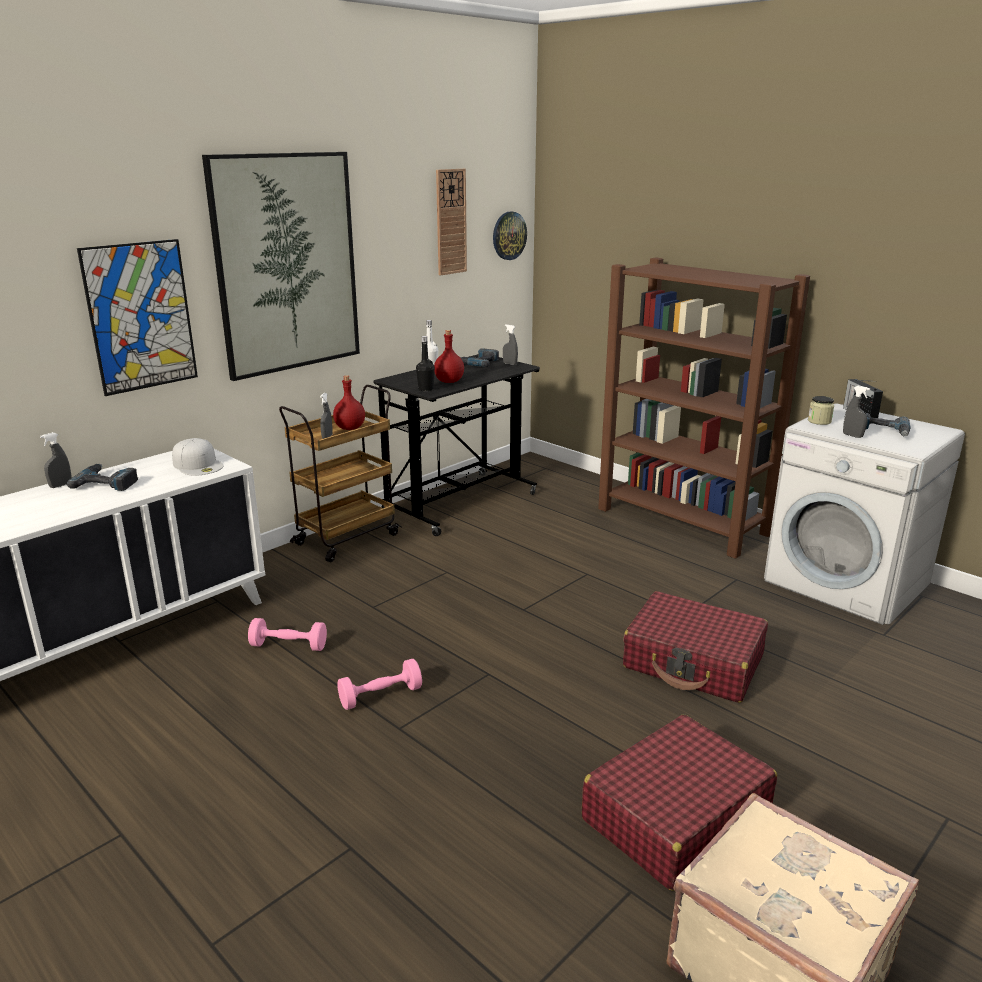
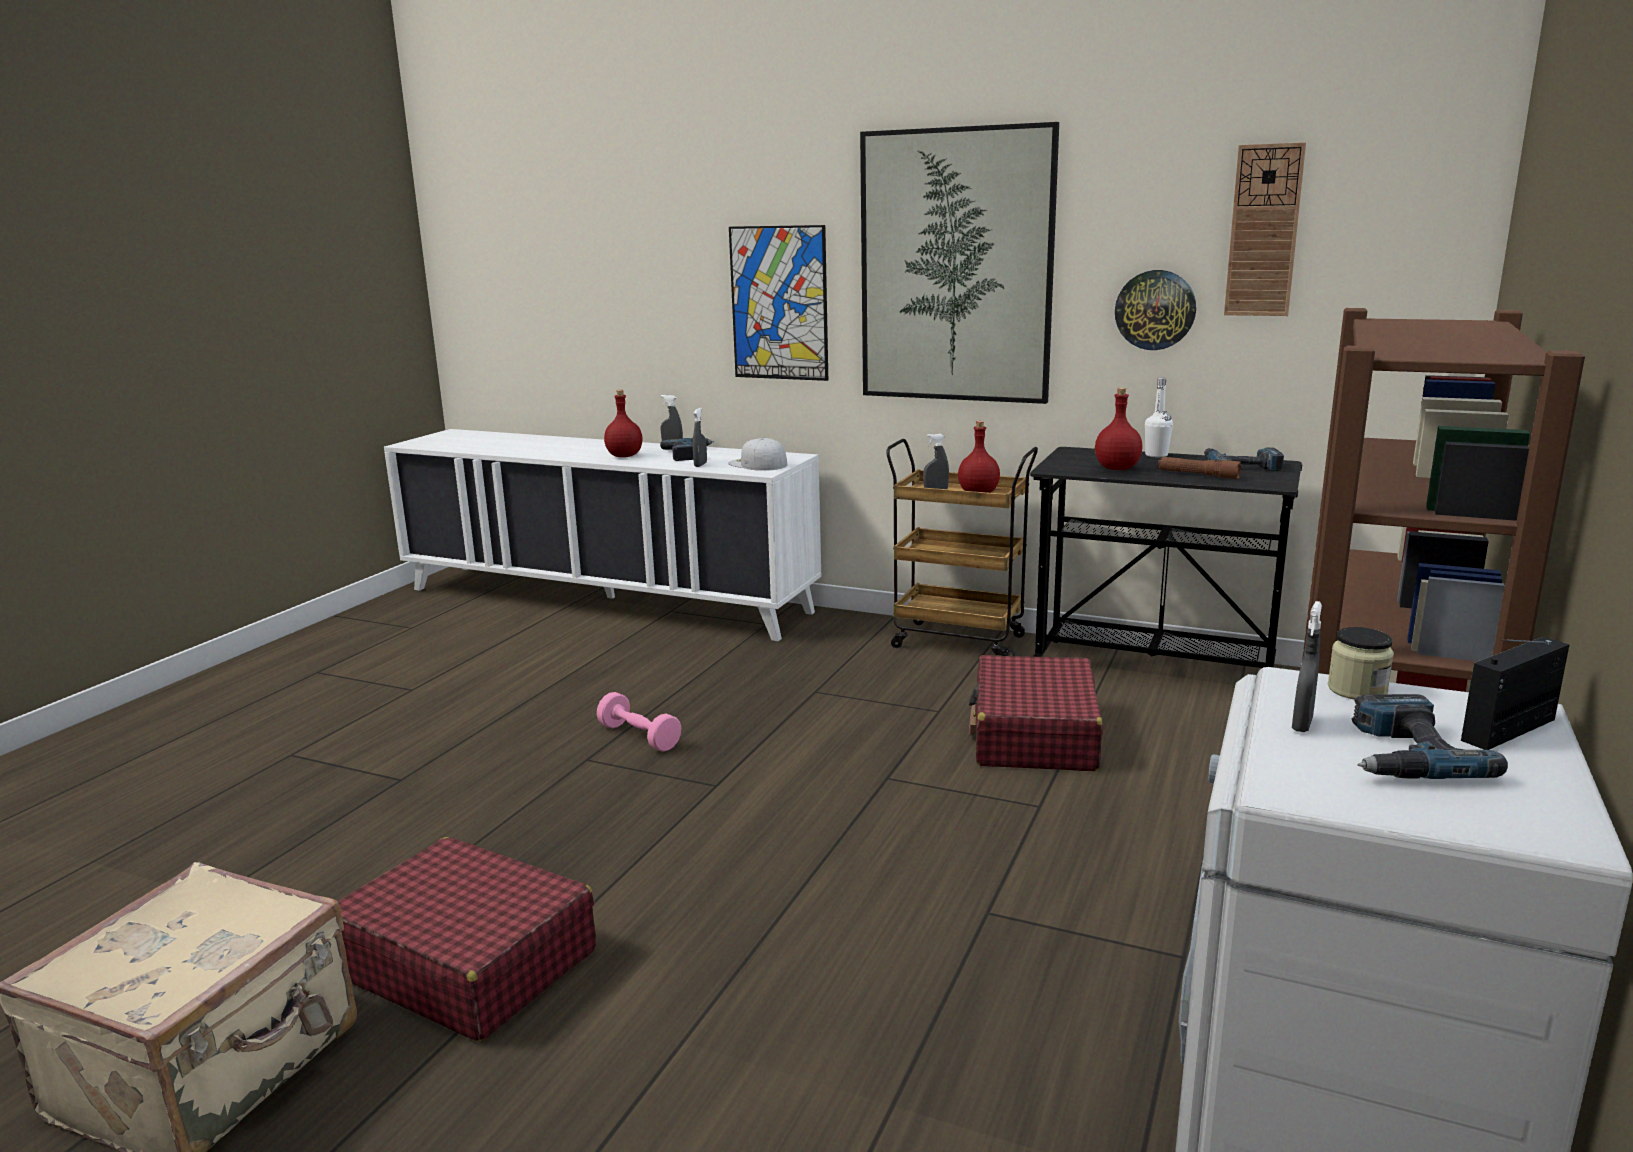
camera: 70 degrees right, 5 degrees down
(57, 508) = (625, 456): none -> red bottle
(198, 465) = (757, 464): white cap -> white cap turned 105 degrees clockwise
(289, 646) = (706, 673): pink dumbbell -> none
(426, 389) = (1062, 466): black bottle -> none
(486, 372) = (1198, 475): none -> brown flashlight
(509, 235) = (1417, 265): wall clock -> wall clock (1155, 310)
(510, 364) = (1272, 478): grey spray bottle -> grey spray bottle (700, 465)
(693, 662) = (842, 938): red suitcase -> red suitcase (1034, 735)

